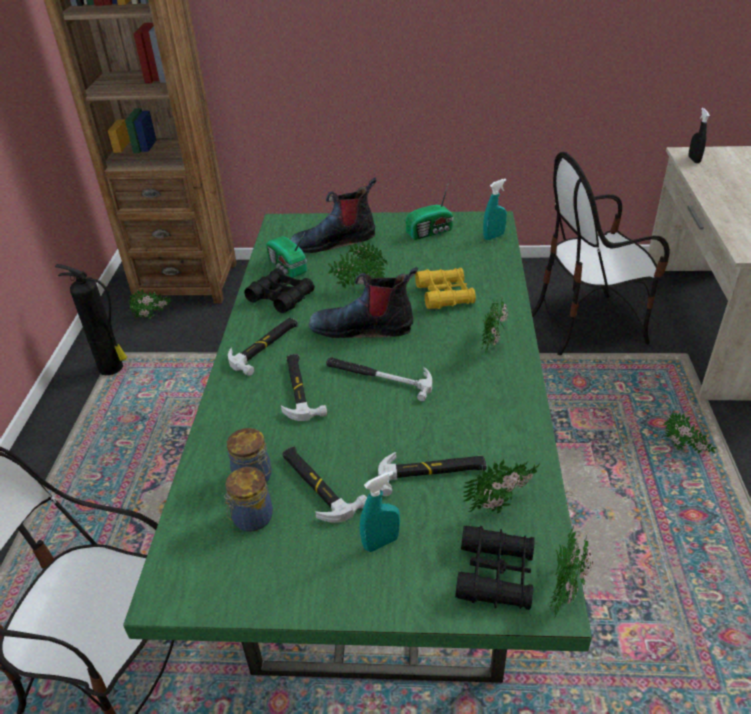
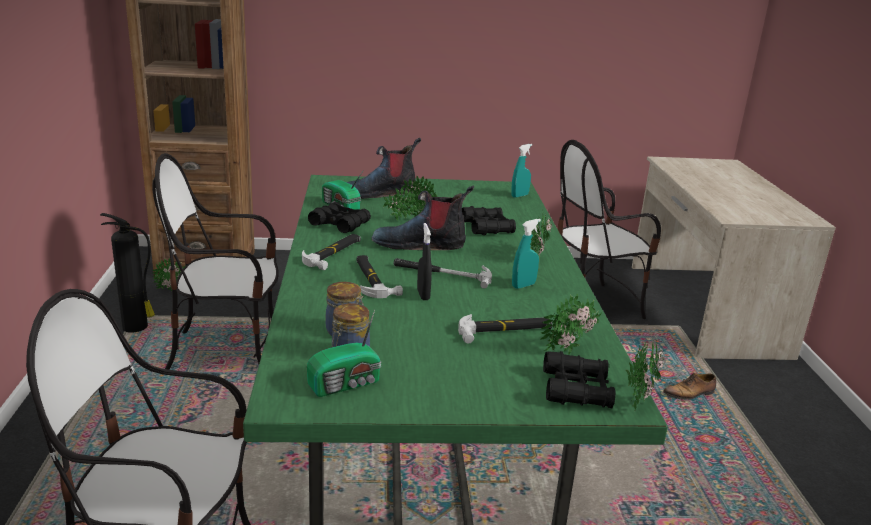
camera: 10 degrees left, 15 degrees down
(197, 397) = (227, 351): none -> chair
(318, 485) = (405, 336): hammer -> none
(381, 542) = (471, 371): turquoise spray bottle -> turquoise spray bottle (523, 285)
(431, 232) = (464, 191): radio -> radio (346, 384)
(445, 295) = (487, 227): yellow binoculars -> black binoculars
(683, 451) = (690, 394): potted plant -> shoe
(694, 159) = (671, 164): black spray bottle -> black spray bottle (423, 295)

